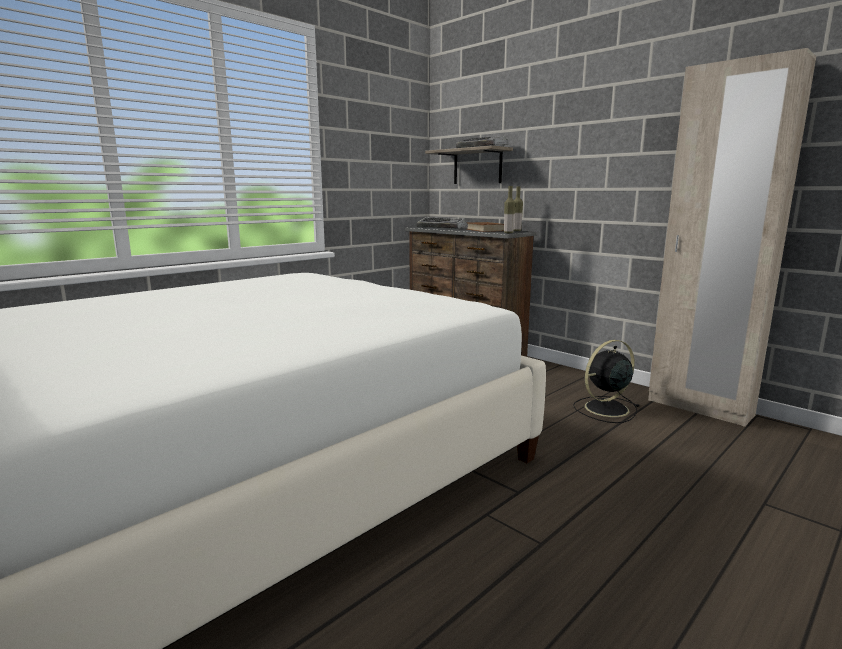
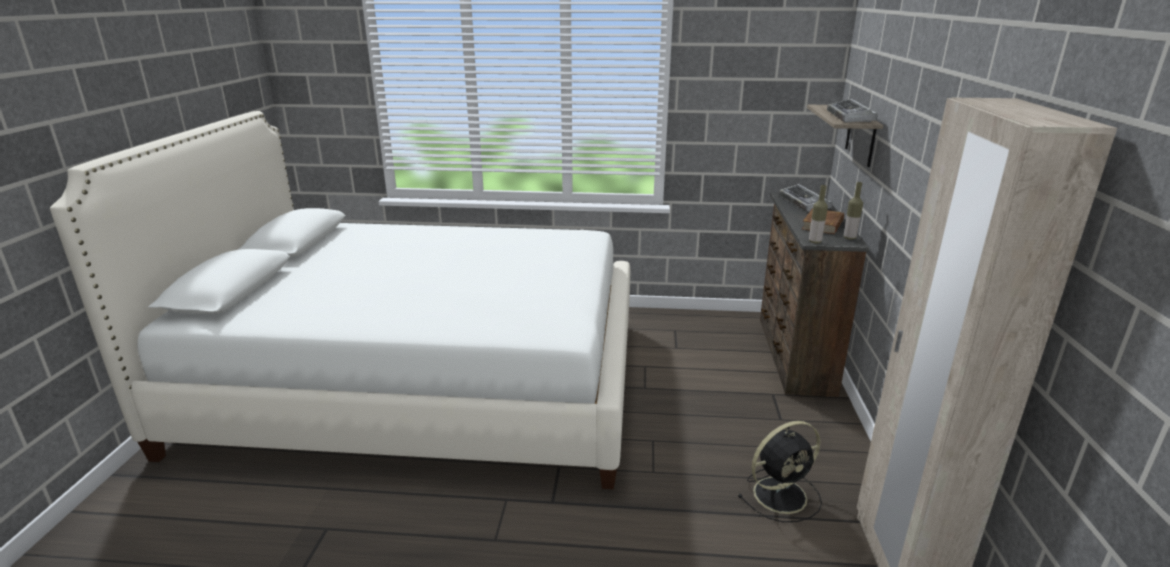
camera: 50 degrees right, 10 degrees up
(605, 409) = (782, 494): black fan -> black fan turned 135 degrees clockwise

